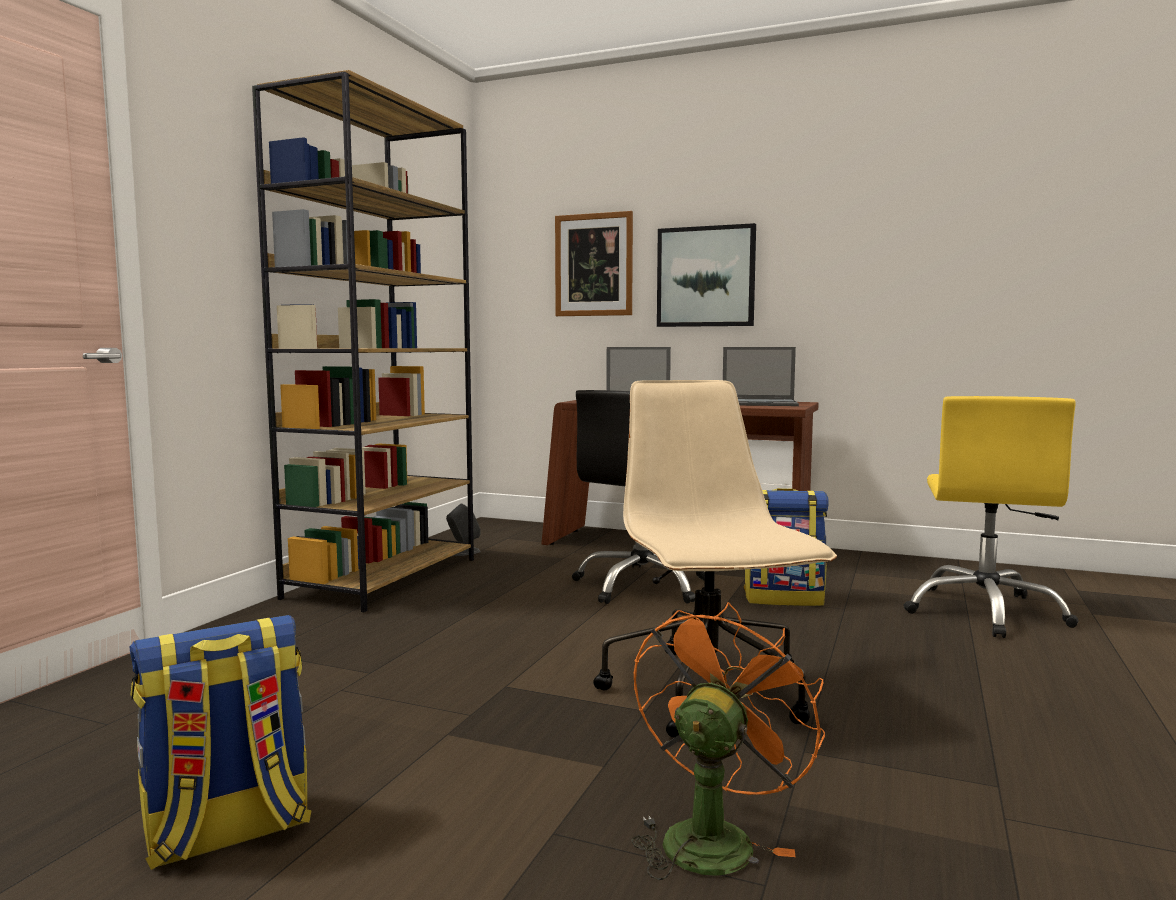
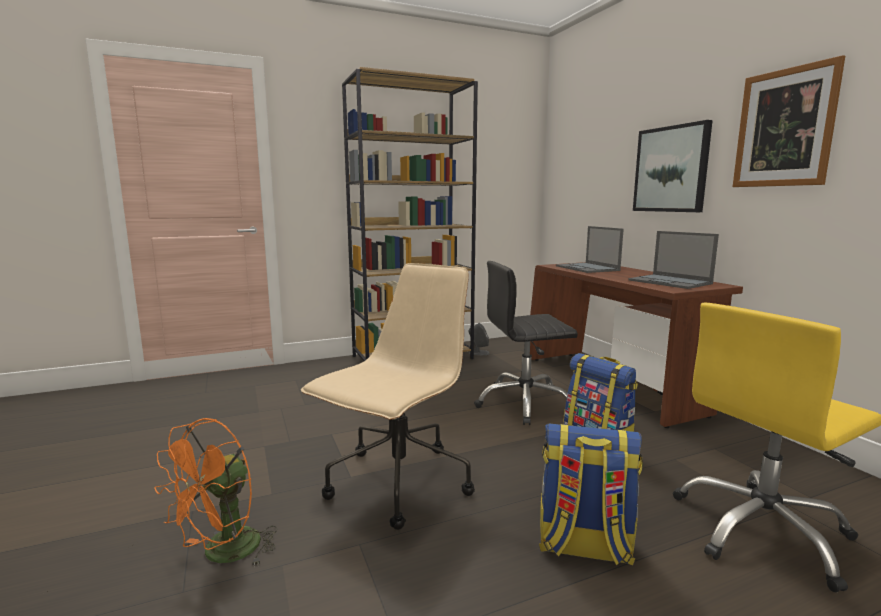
camera: 45 degrees right, 5 degrees up
(227, 833) = (141, 449): backpack -> backpack (583, 547)
(593, 265) = (602, 162): picture -> picture (784, 128)
(712, 836) = (223, 554): orange fan -> orange fan turned 135 degrees clockwise

